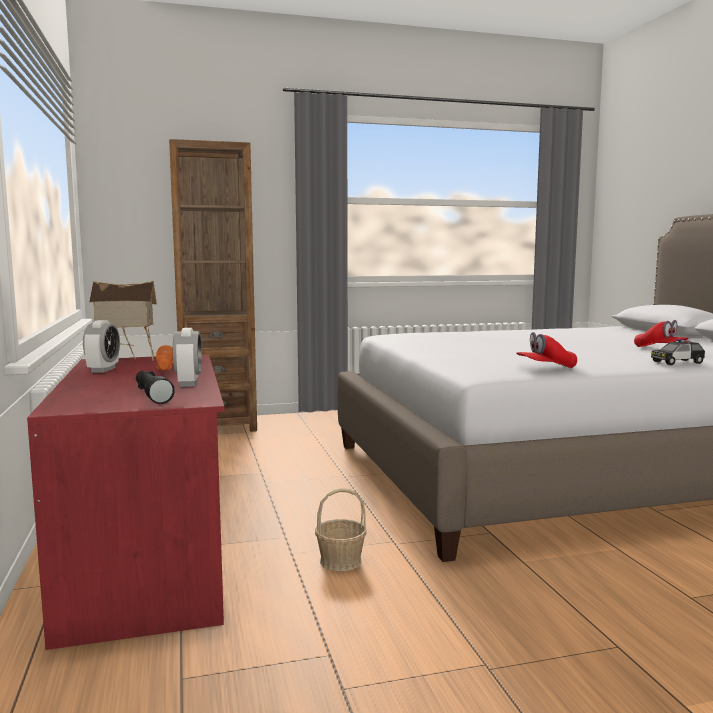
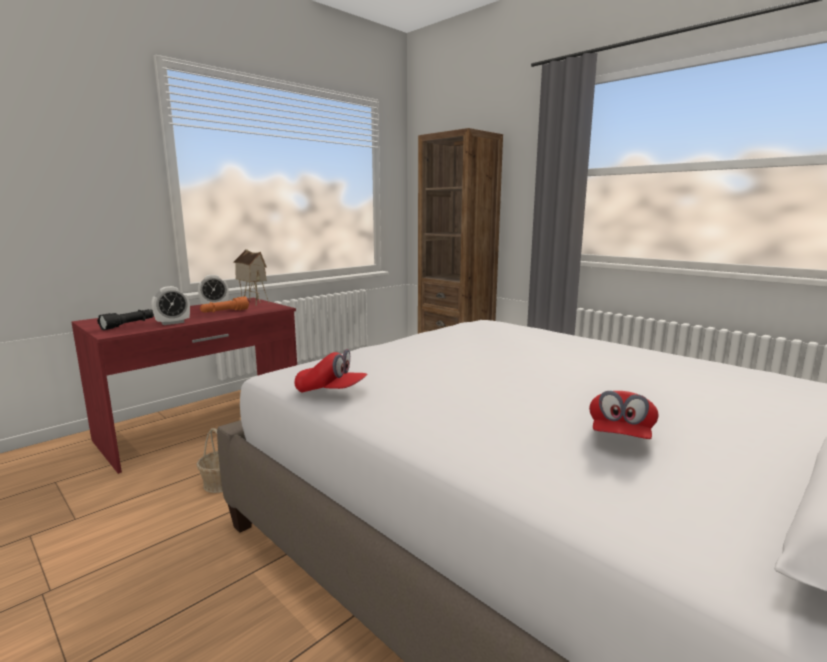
camera: 60 degrees right, 5 degrees up
(546, 368) = (331, 391): red cap -> red cap turned 150 degrees clockwise
(677, 362) = (470, 456): toy car -> none

